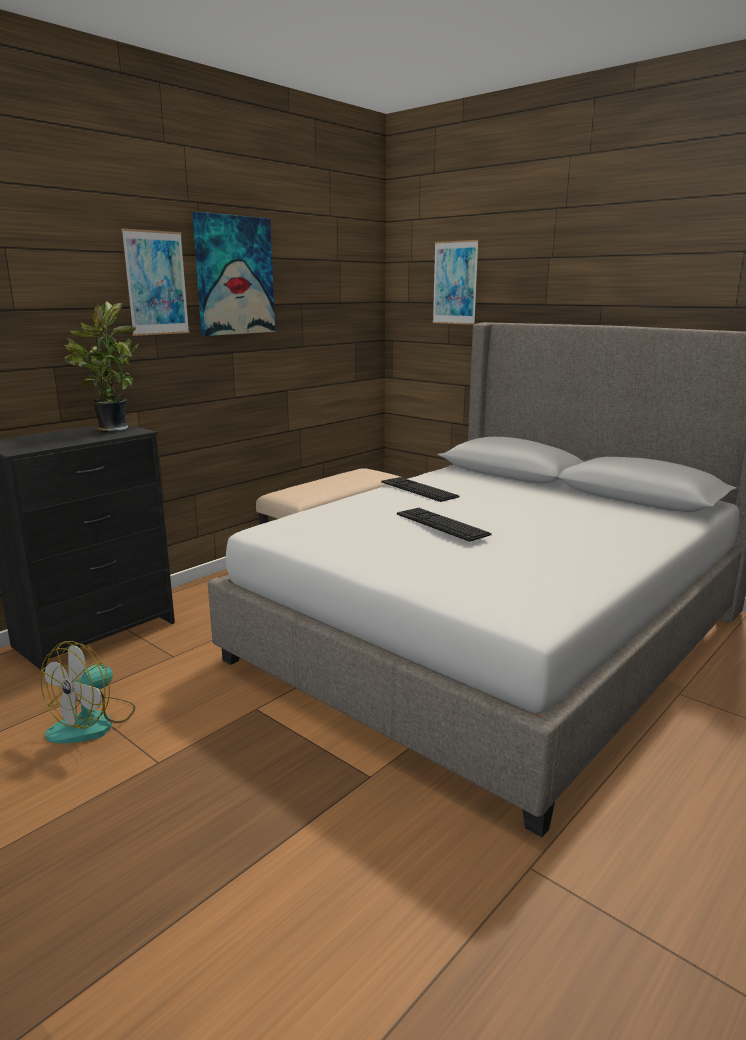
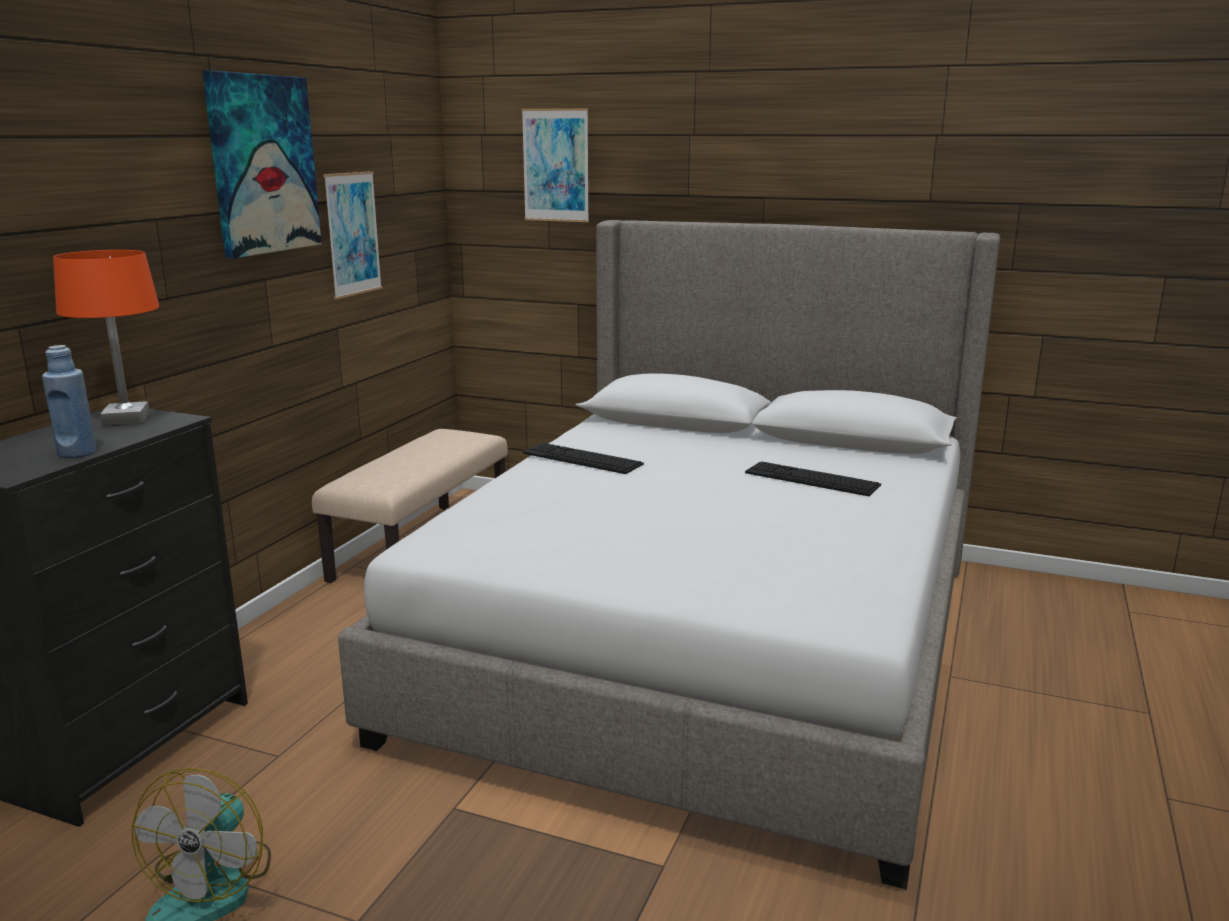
camera: 20 degrees left, 0 degrees up
(63, 443) = (77, 453): none -> blue bottle
(110, 429) = (127, 419): potted plant -> orange table lamp
(156, 283) = (160, 182): picture -> picture (353, 234)
(442, 524) = (657, 507): keyboard -> keyboard (811, 479)

